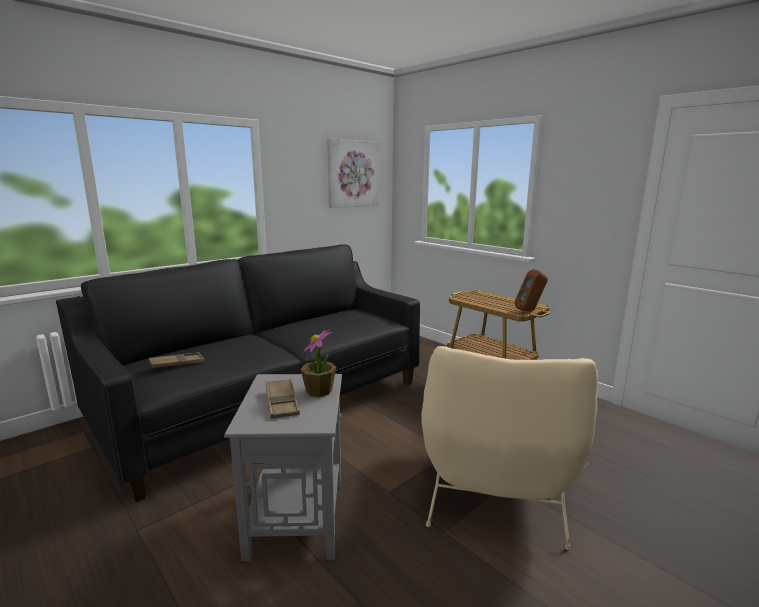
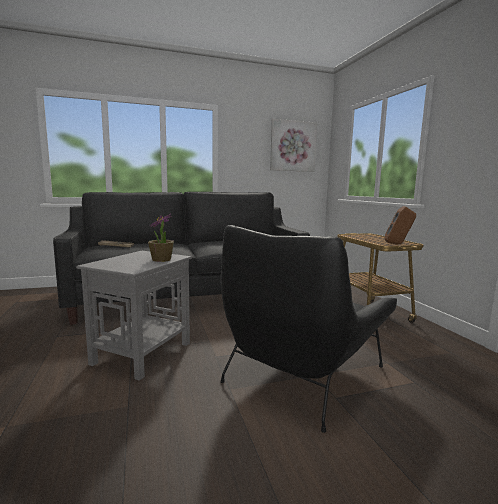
camera: 25 degrees right, 5 degrees down
(282, 402) = (130, 260): brown tray -> none
(493, 484) = (302, 373): beige armchair -> black armchair

